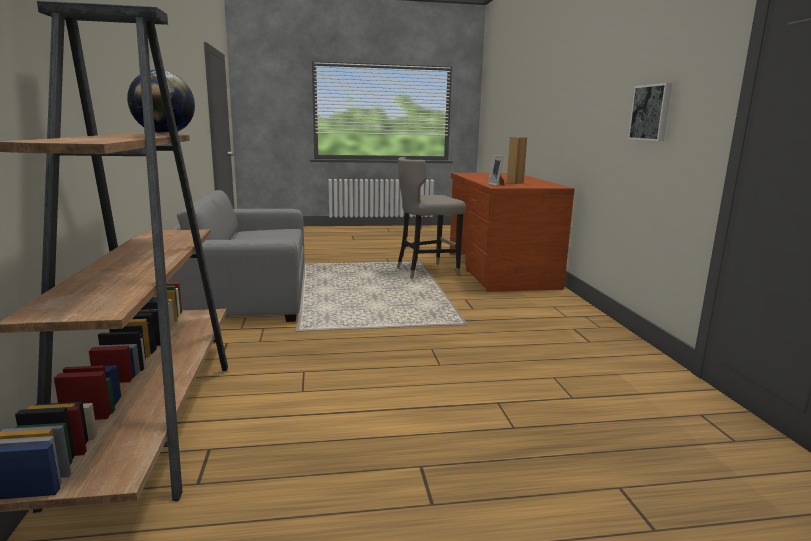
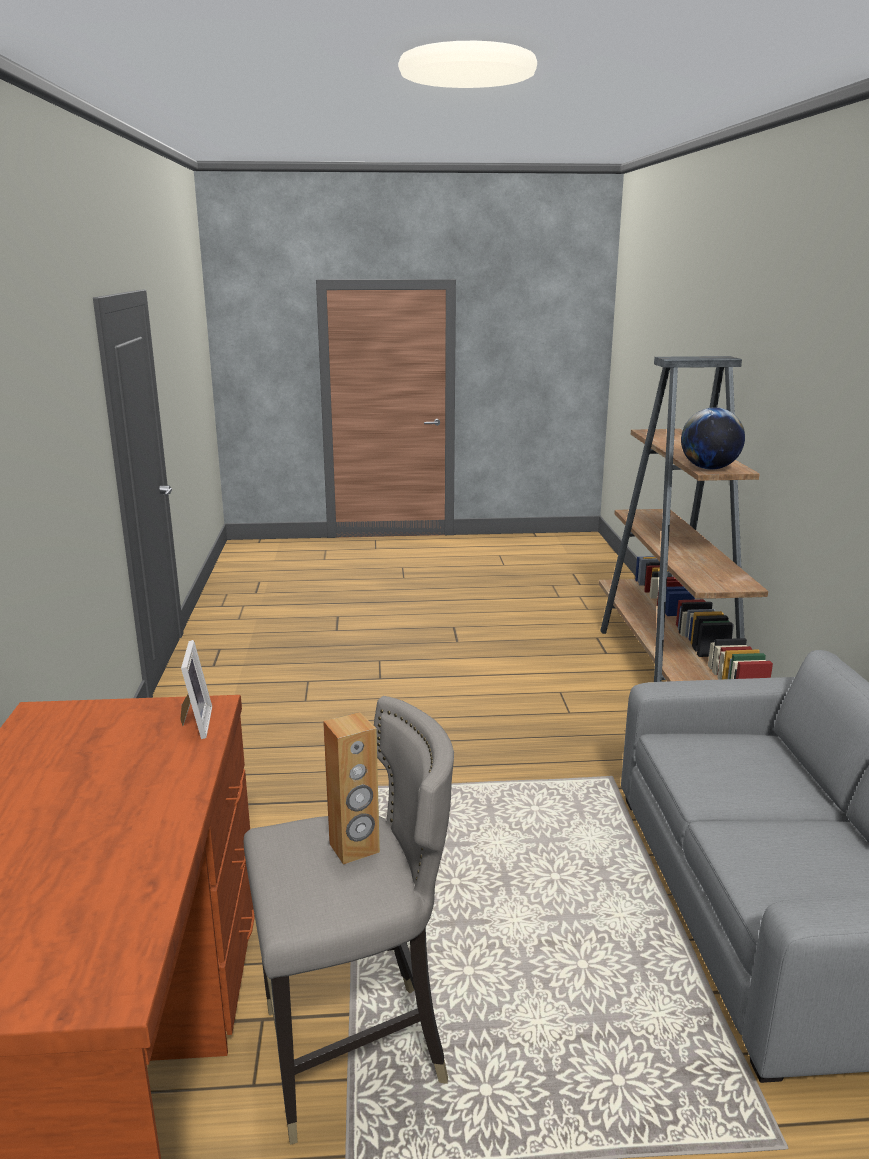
camera: 175 degrees left, 5 degrees up
(514, 183) = (109, 754): brown speaker -> brown speaker (354, 848)
(651, 112) = (63, 468): picture -> none

